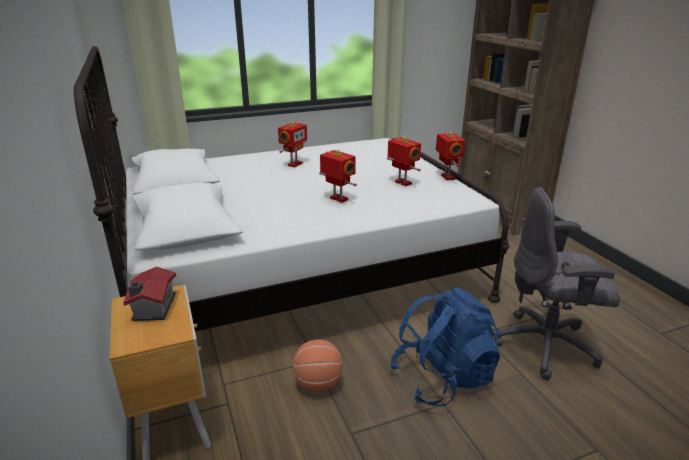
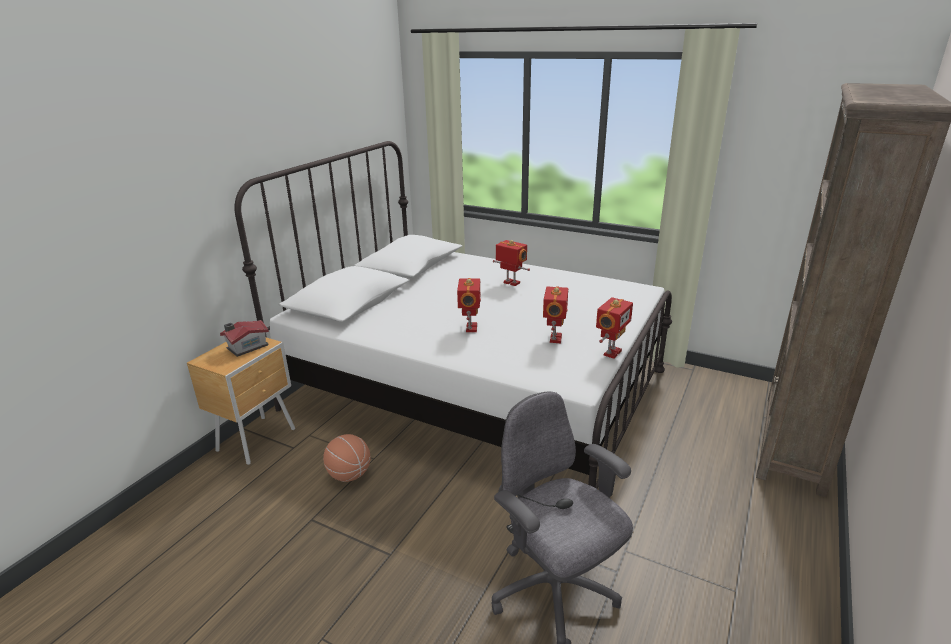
camera: 50 degrees right, 0 degrees up
(294, 164) = (511, 283): toy robot -> toy robot turned 135 degrees counterclockwise
(442, 378) = (423, 538): blue backpack -> none

